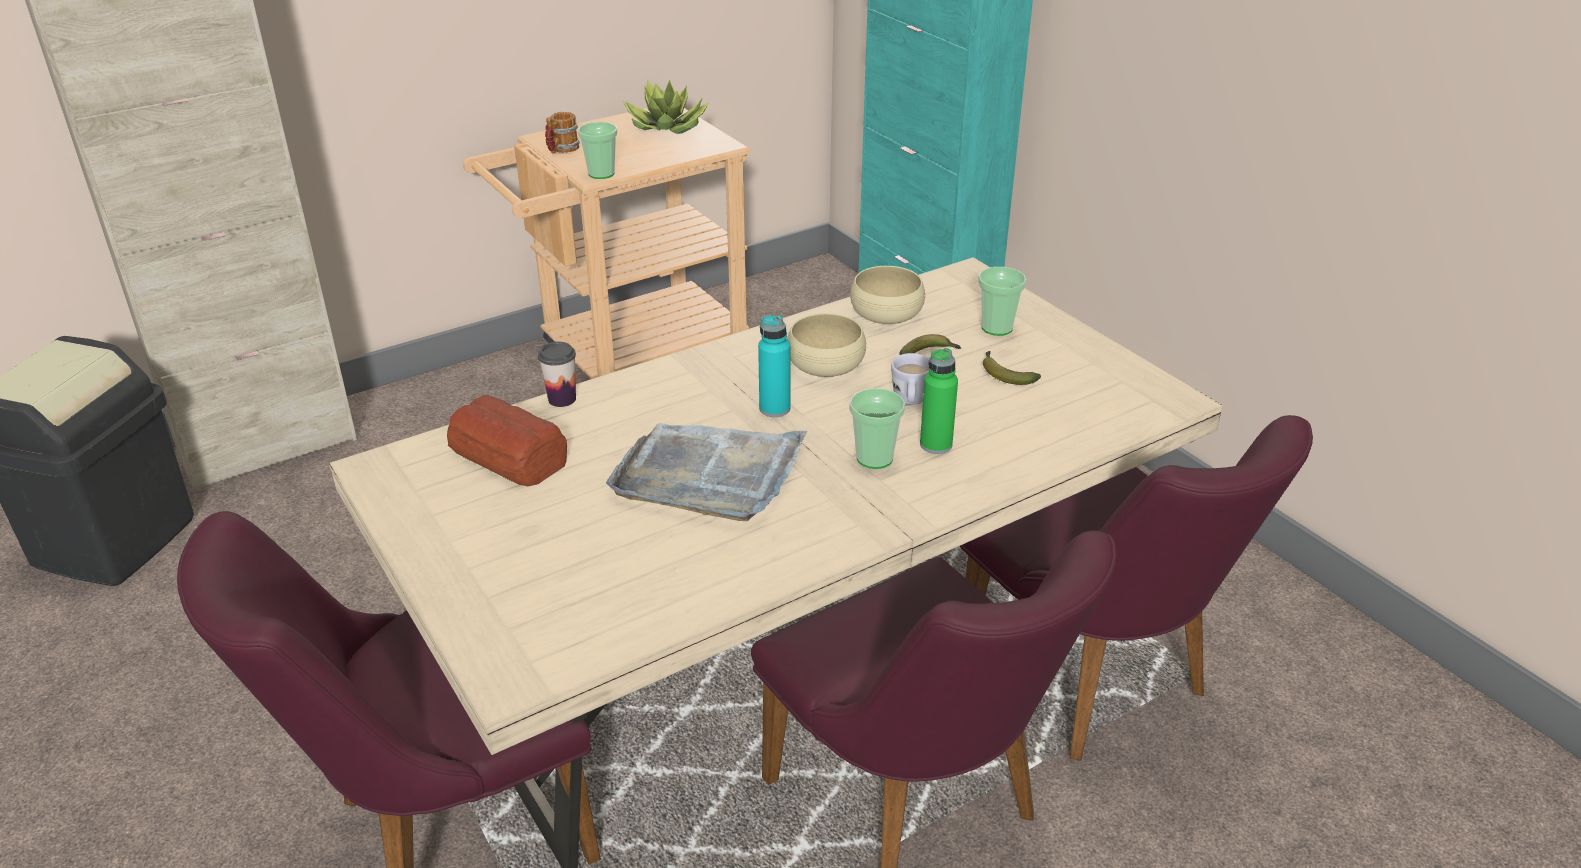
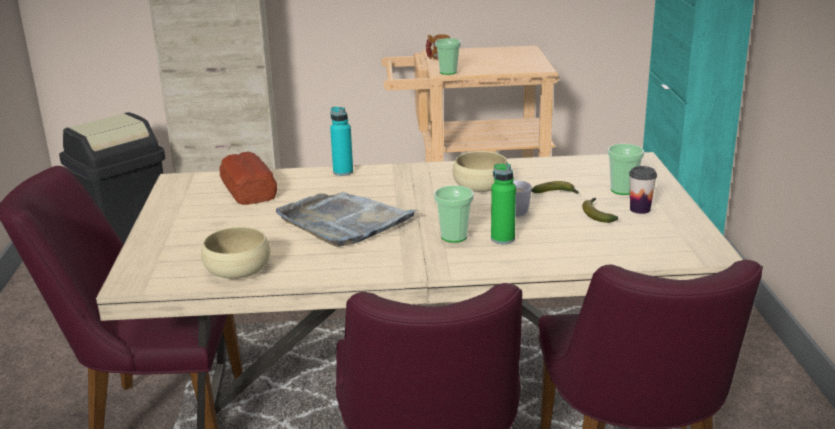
camera: 30 degrees right, 10 degrees down
(562, 399) = (306, 171): cup -> cup (640, 209)
(667, 128) = (516, 56): potted plant -> none
(774, 409) = (422, 200): turquoise bottle -> turquoise bottle (343, 172)
(886, 314) = (553, 169): beige bowl -> beige bowl (238, 270)

